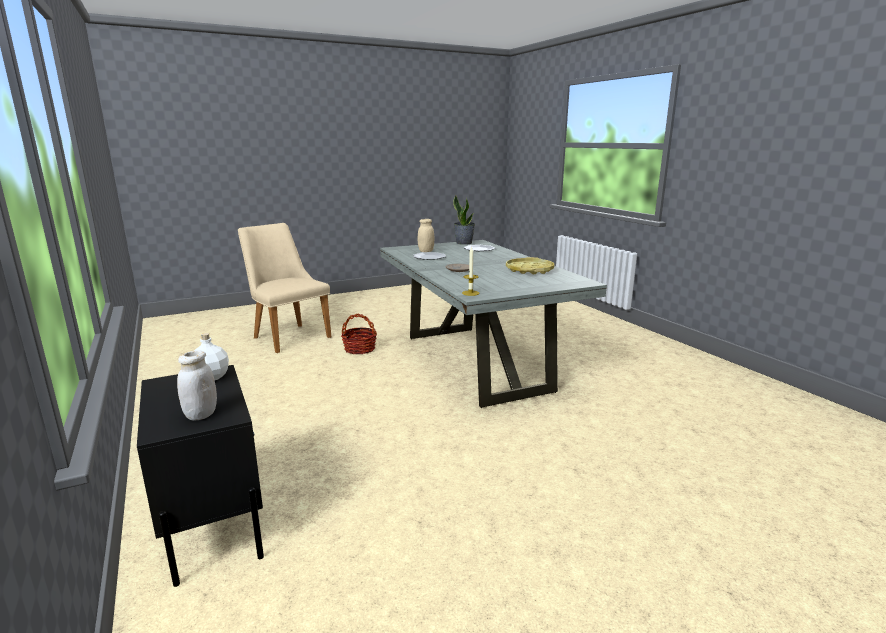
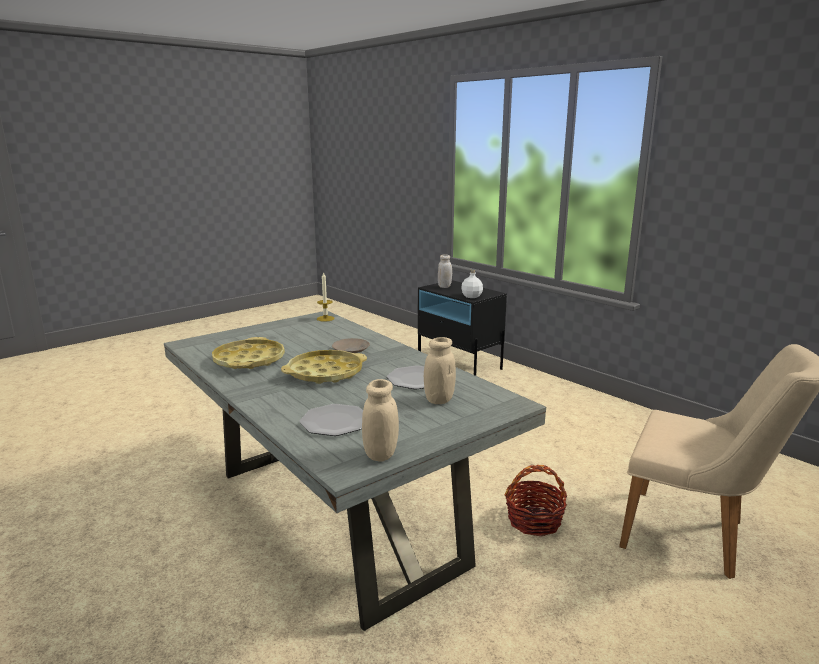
camera: 165 degrees right, 0 degrees up
(464, 243) = (381, 454): potted plant -> beige jar
(480, 262) = (325, 373): none -> yellow tray

